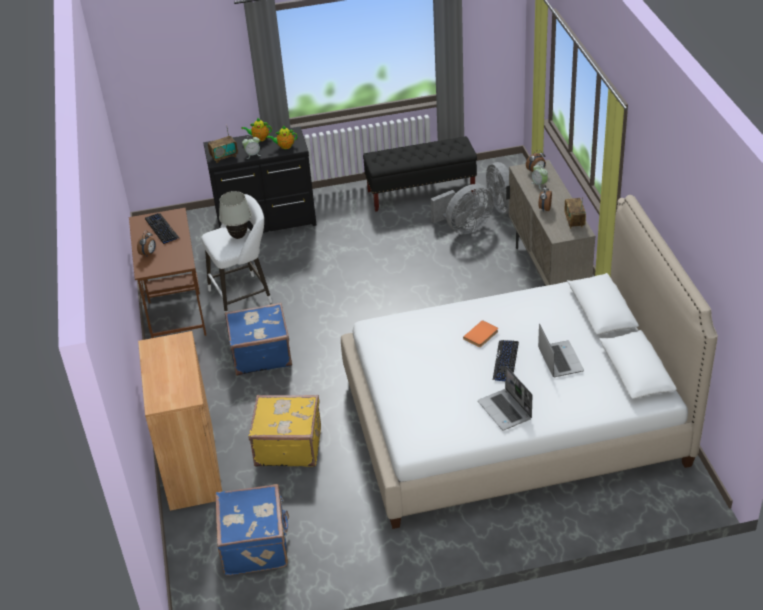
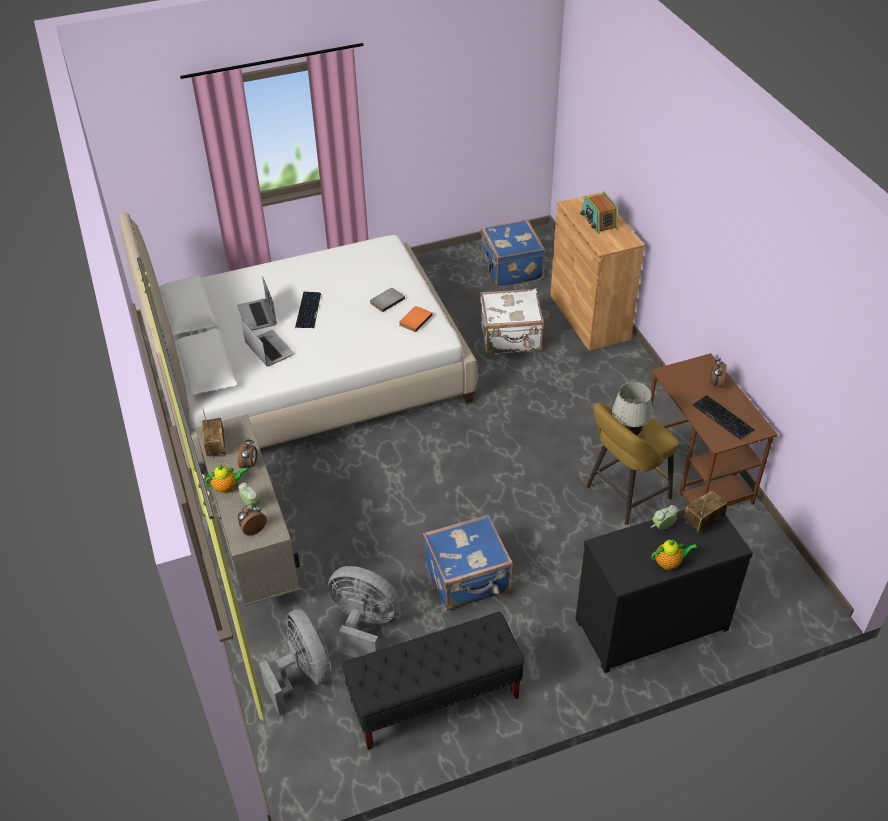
camera: 170 degrees right, 5 degrees up
(169, 372) = (598, 221): none -> radio
(244, 295) = (624, 495): white stool -> yellow stool
(260, 354) = (573, 423): blue suitcase -> blue suitcase (468, 579)
(284, 146) = (623, 547): teapot -> teapot (227, 487)
(288, 445) = (511, 338): yellow suitcase -> white suitcase
(421, 367) = (386, 300): none -> grey book
(464, 228) = (364, 625): grey fan -> grey fan turned 60 degrees clockwise
(482, 335) = (330, 333): orange book -> orange book (414, 319)
(505, 411) = (310, 272): laptop -> laptop (268, 349)

